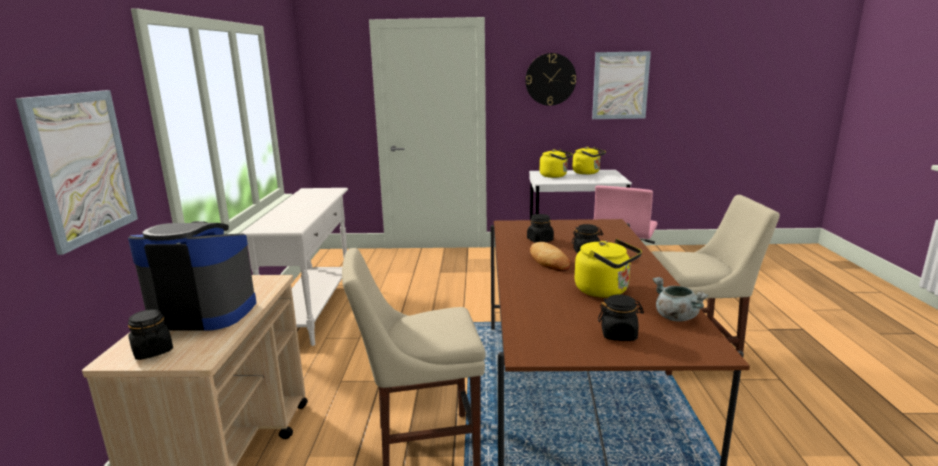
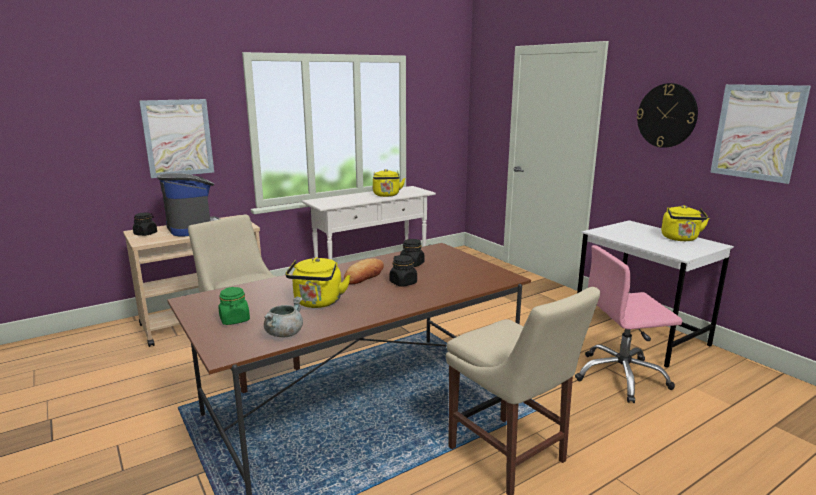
camera: 55 degrees right, 0 degrees up
(555, 176) = (632, 231): yellow kettle -> yellow kettle (386, 195)
(619, 334) = (235, 320): black jar -> green jar

